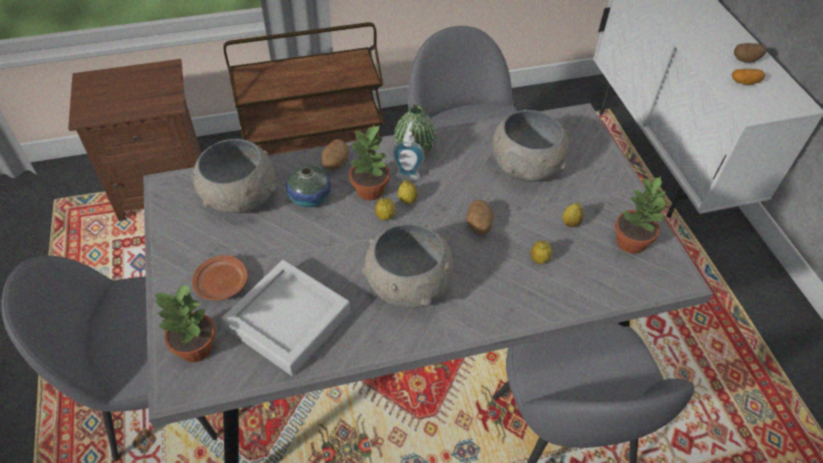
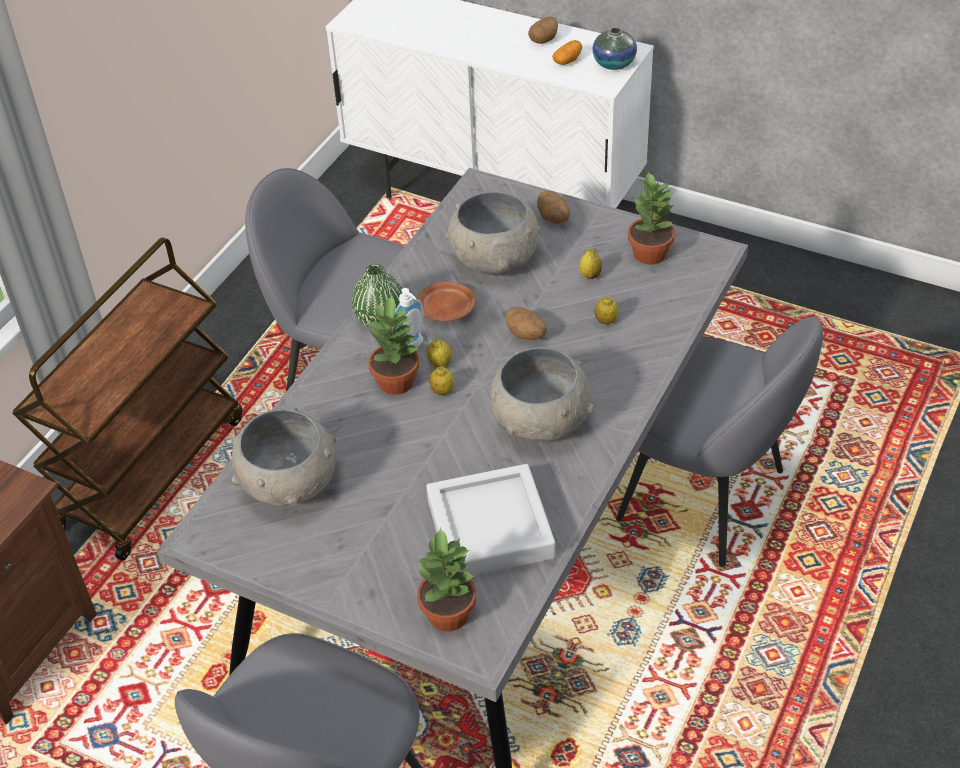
camera: 45 degrees left, 5 degrees down
(222, 284) = (391, 557): brown plate -> brown plate (447, 310)
(310, 197) = (353, 431): vase -> vase (614, 63)
(335, 163) = (329, 387): potato -> potato (554, 218)

